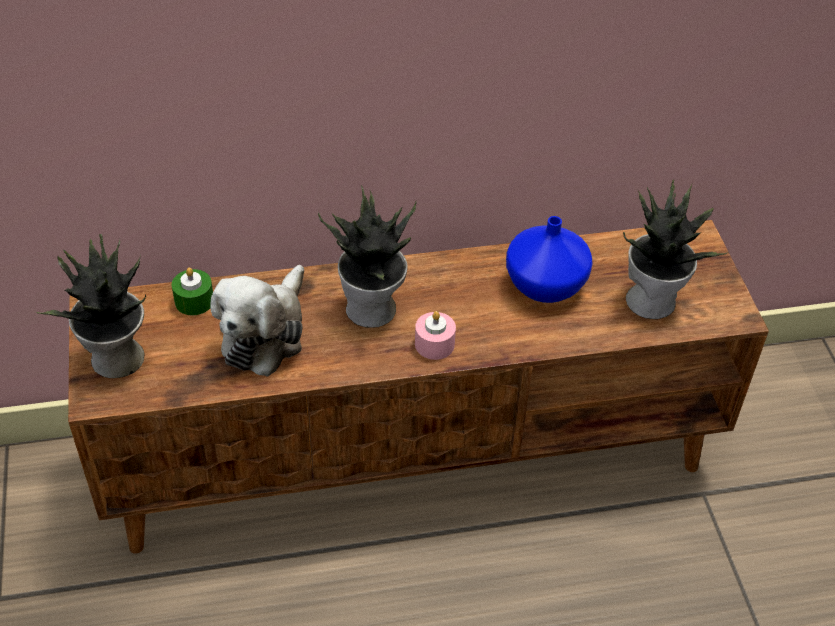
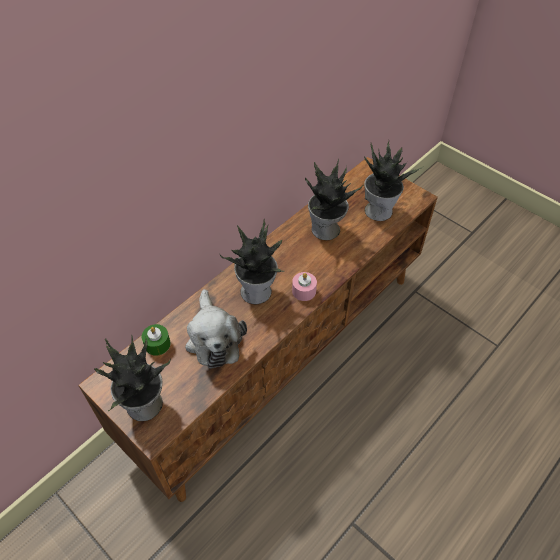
camera: 35 degrees left, 5 degrees up
(543, 285) = (326, 230): blue vase -> potted plant

